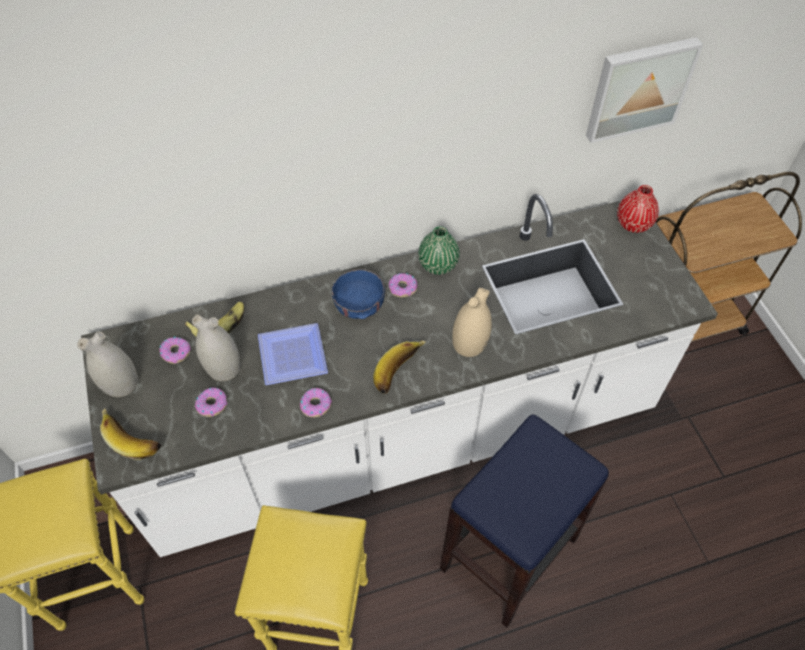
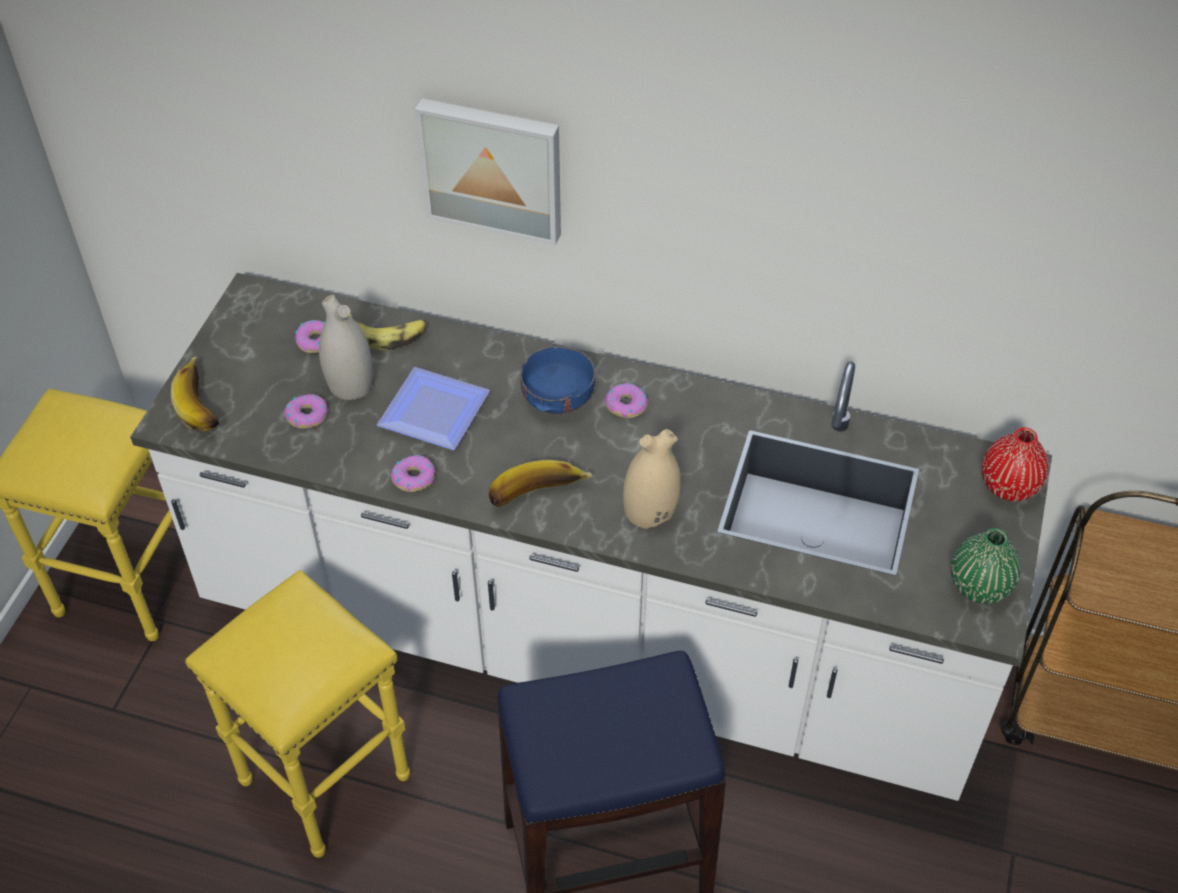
camera: 35 degrees right, 5 degrees down
(120, 384) = (234, 343): white vase -> none
(438, 265) = (694, 401): green vase -> green vase (979, 586)
(639, 88) = (1051, 276): picture -> picture (493, 168)

